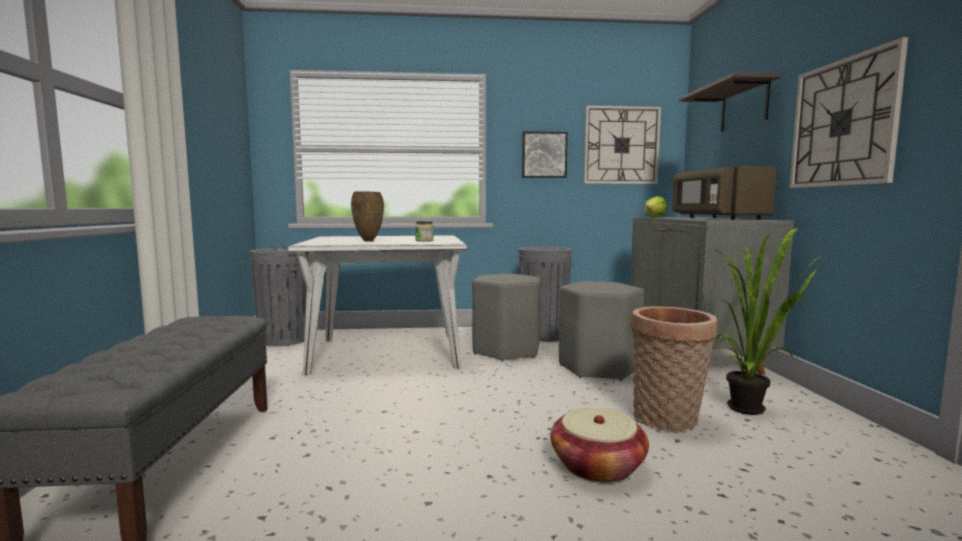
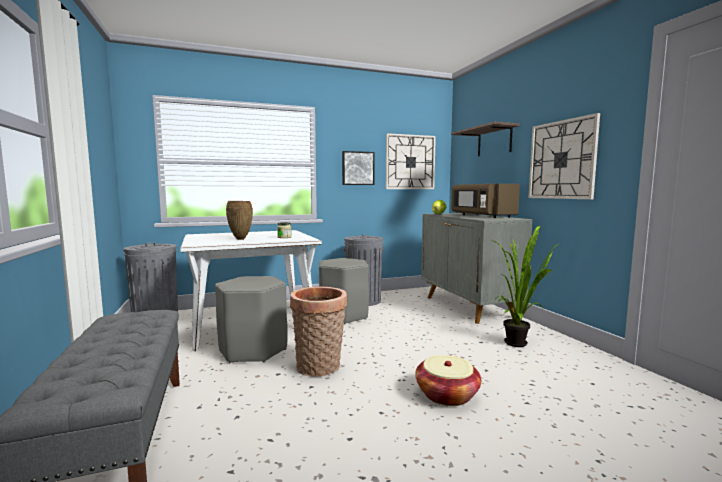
camera: 15 degrees left, 0 degrees up
(598, 368) = (413, 323): grey stool -> grey stool (253, 350)
(668, 420) = (474, 357): basket -> basket (319, 368)

